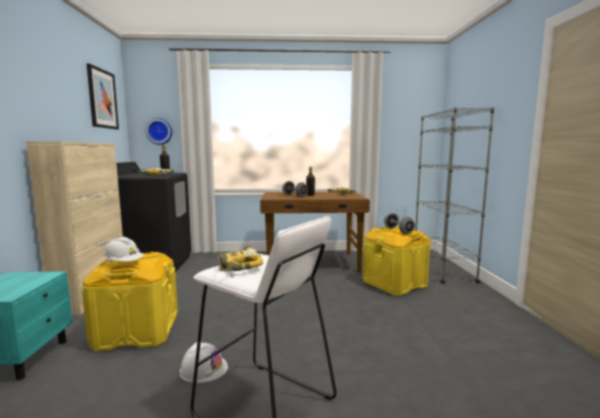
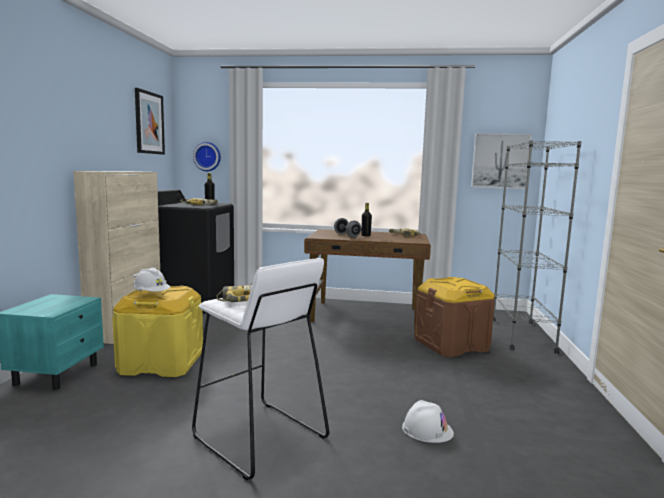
camera: 10 degrees right, 0 degrees up
(203, 369) = (214, 400): white hard hat -> white hard hat (427, 429)
(394, 283) = (451, 344): yellow storage box -> brown storage box
(398, 231) = (457, 283): grey dumbbell -> none
(410, 130) = (500, 161): none -> picture

